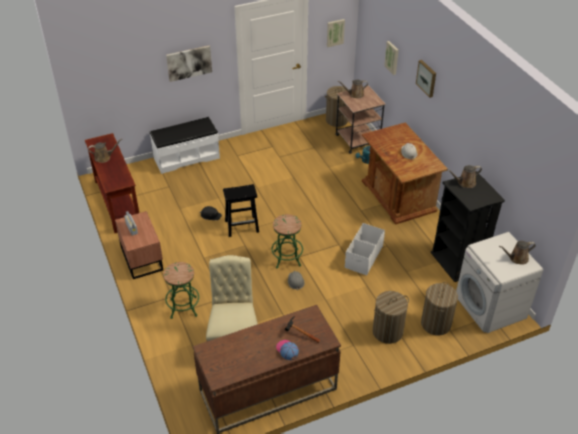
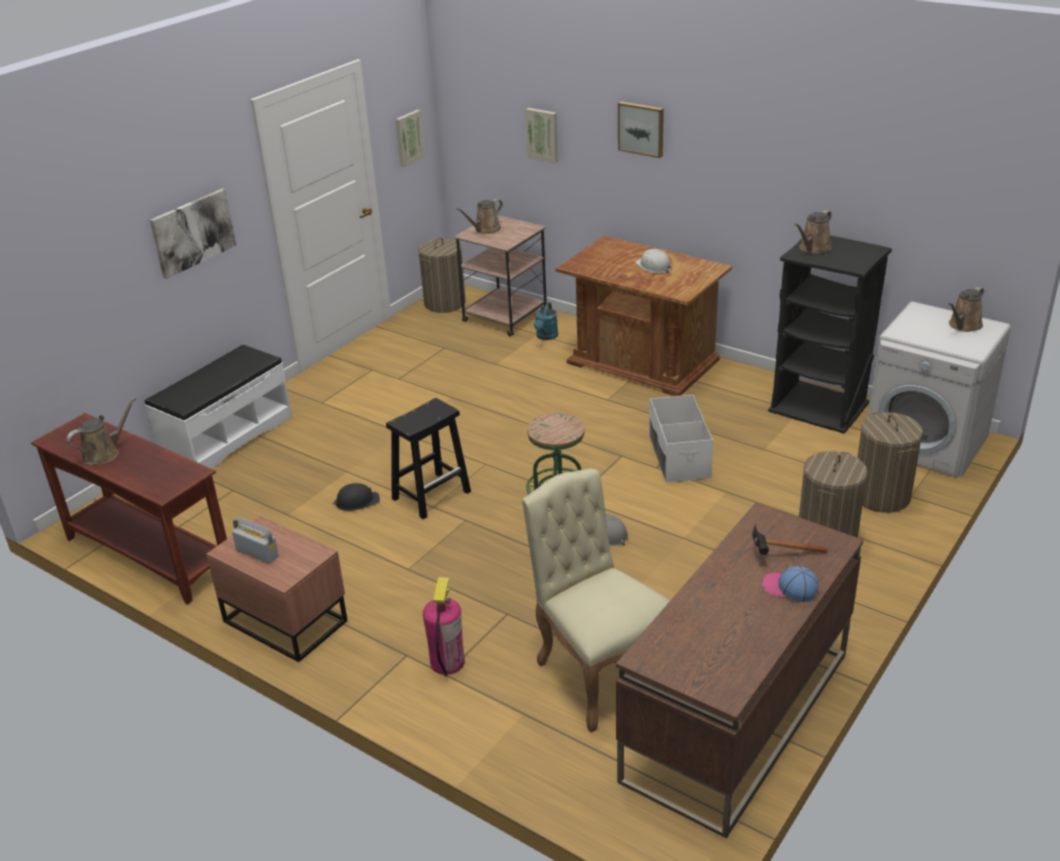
camera: 30 degrees left, 10 degrees down
(183, 307) = (447, 662): green stool -> fire extinguisher

